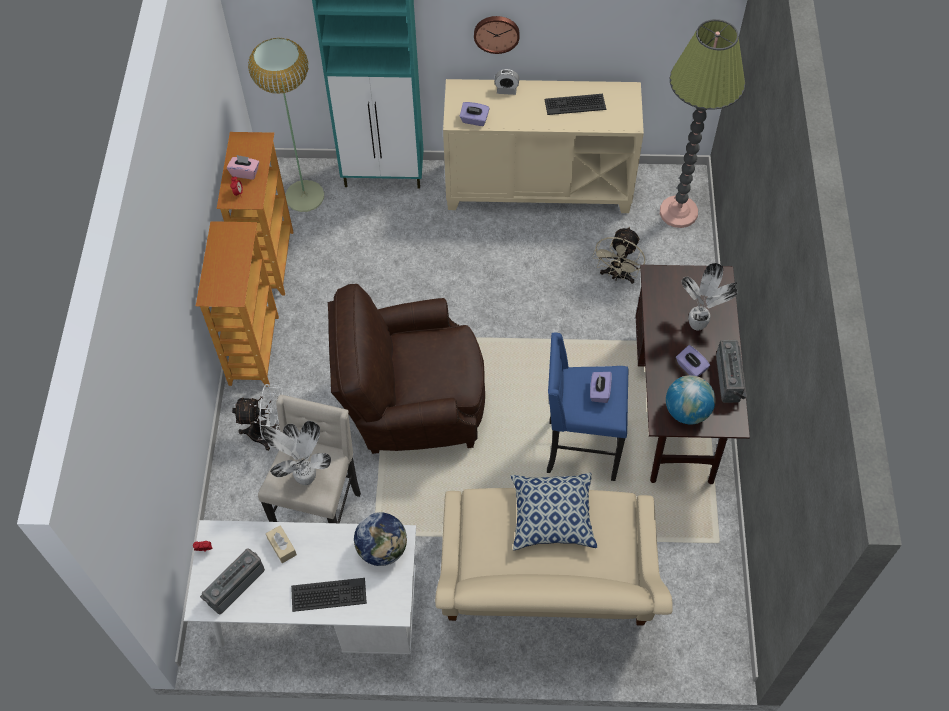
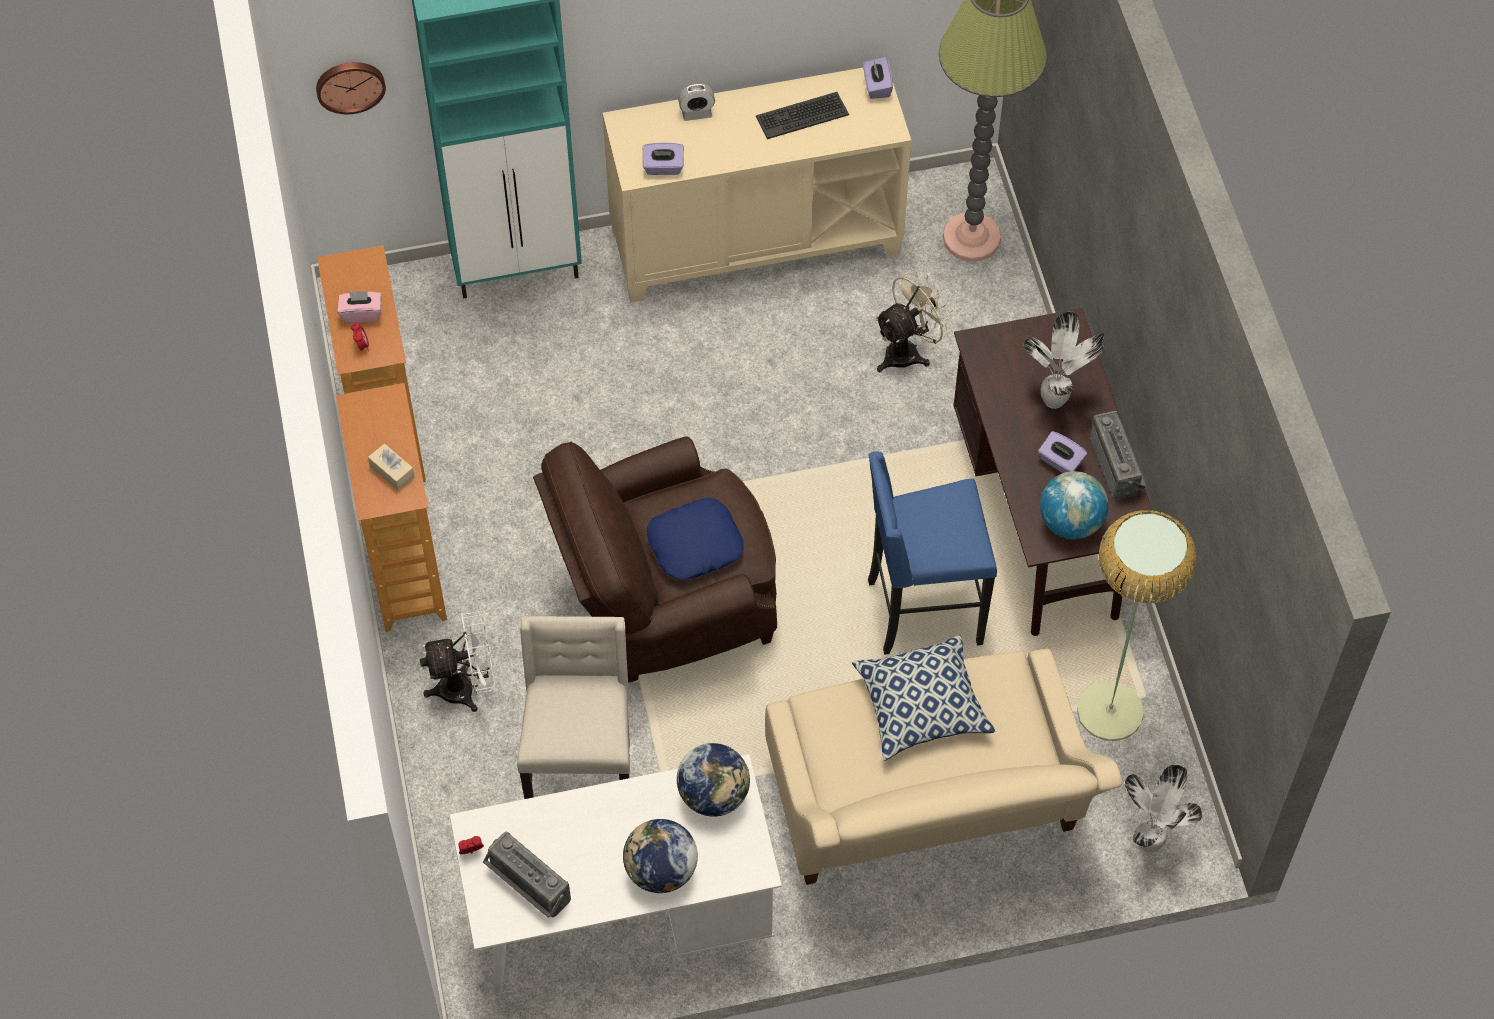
camera: 15 degrees left, 0 degrees up
(234, 584) = (527, 886): radio -> radio turned 75 degrees counterclockwise
(282, 546) = (576, 823): beige tissue box -> beige tissue box (392, 472)
(304, 196) = (406, 325): floor lamp -> floor lamp (1110, 711)
(304, 478) = (576, 726): potted plant -> potted plant (1146, 842)
(328, 595) = (660, 871): keyboard -> globe
(429, 371) = (695, 544): none -> blue pillow
(496, 33) = (674, 37): wall clock -> wall clock (350, 85)
(599, 392) = (946, 521): purple tissue box -> purple tissue box (877, 86)
(617, 275) = (908, 351): beige fan -> beige fan turned 135 degrees counterclockwise

